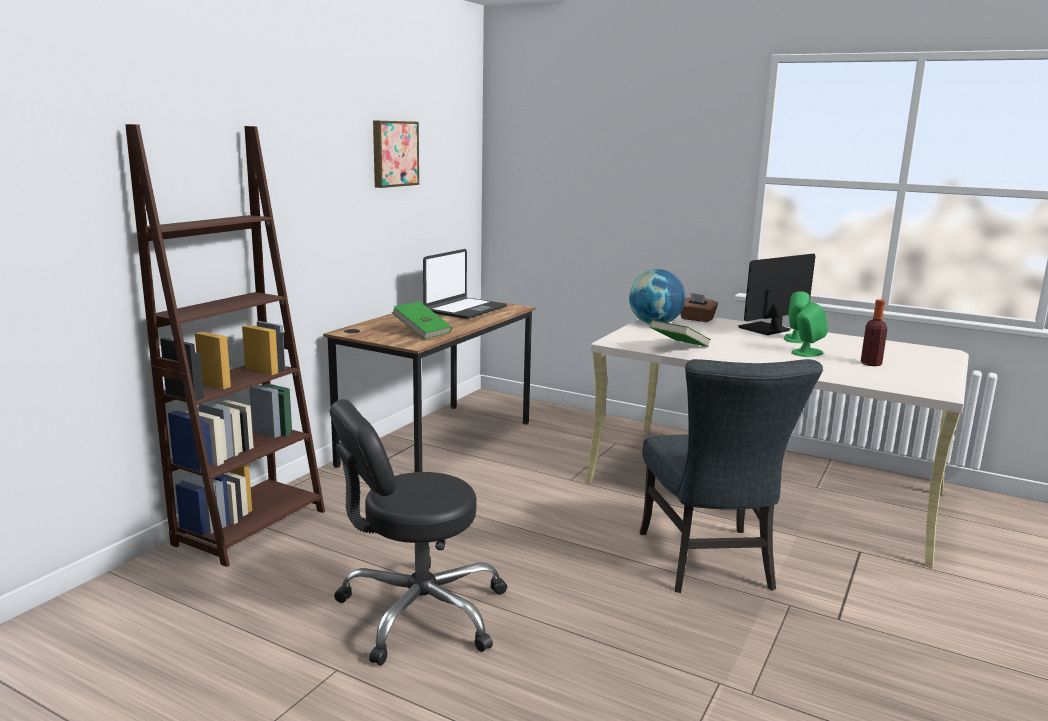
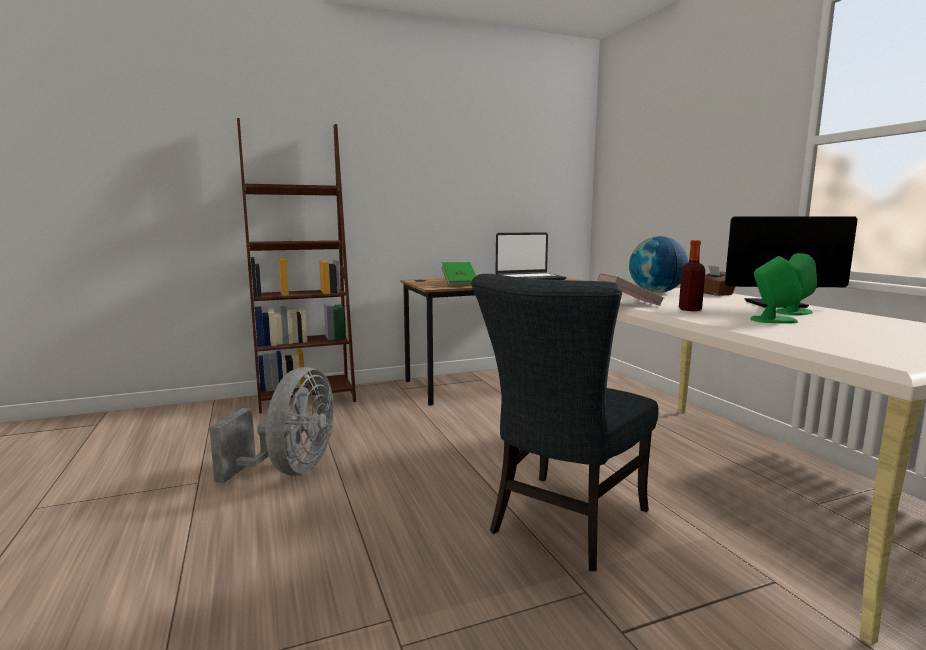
camera: 40 degrees right, 5 degrees down
(393, 153) = (485, 154): picture -> none
(414, 614) = (290, 470): black office chair -> grey fan
(679, 347) = (628, 303): green book -> pink book
(871, 364) = (843, 335): bottle -> bottle (690, 309)

